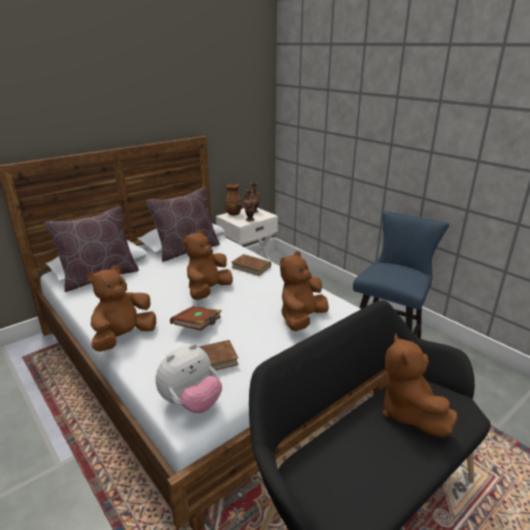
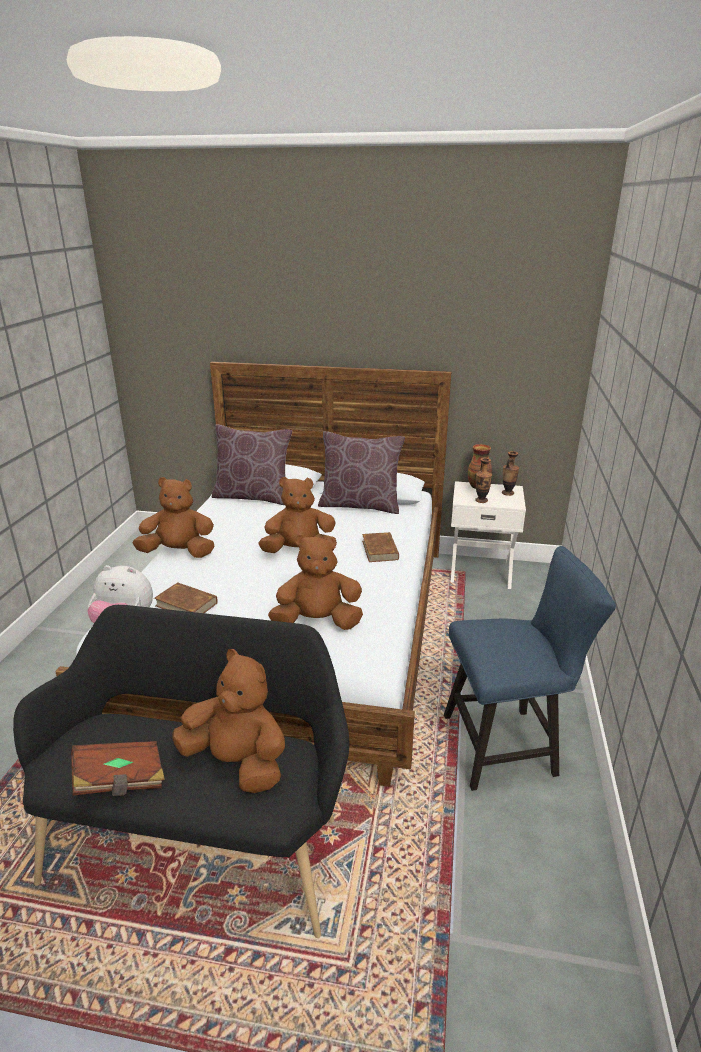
camera: 50 degrees right, 0 degrees up
(198, 326) = (233, 575): brown book -> brown book (120, 781)
(408, 412) = (237, 763): brown plush toy -> brown plush toy turned 75 degrees clockwise

